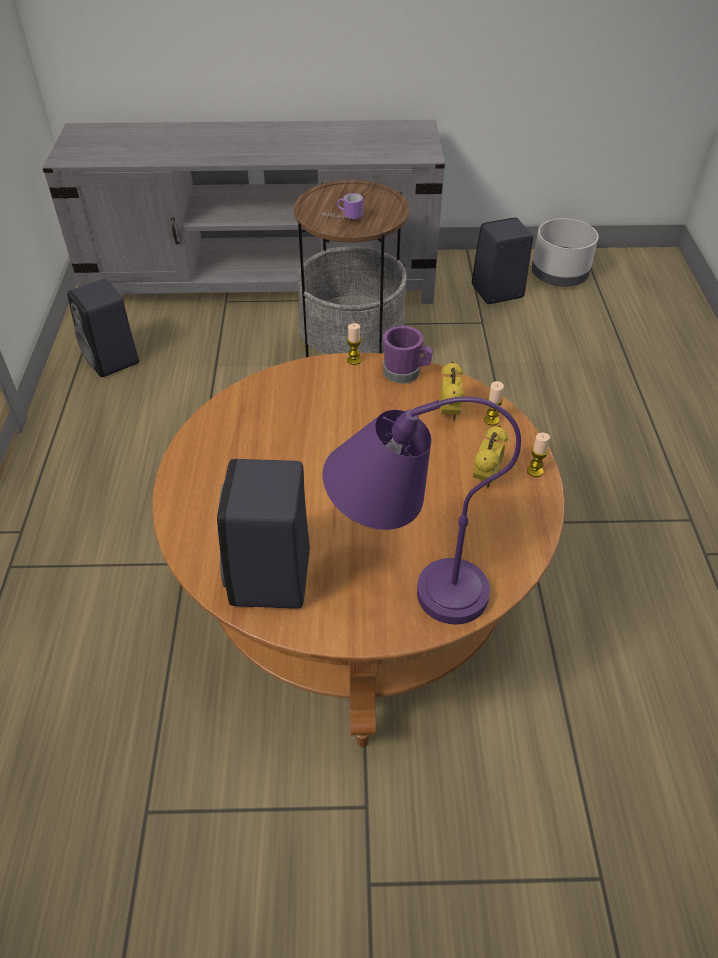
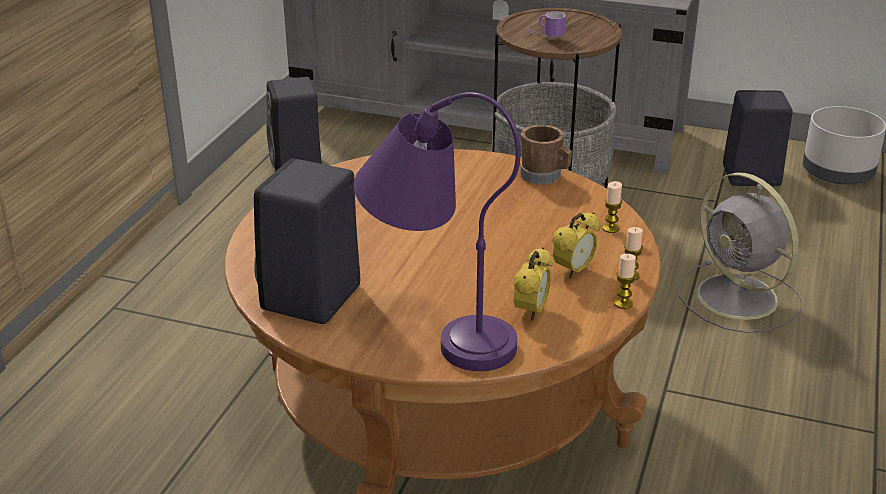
camera: 20 degrees right, 15 degrees down
(354, 360) = (497, 158): candle -> candle (623, 303)
(406, 373) = (544, 177): purple mug -> brown mug
(449, 413) = (569, 215): alarm clock -> alarm clock (531, 311)
(541, 416) = (739, 299): none -> grey fan

